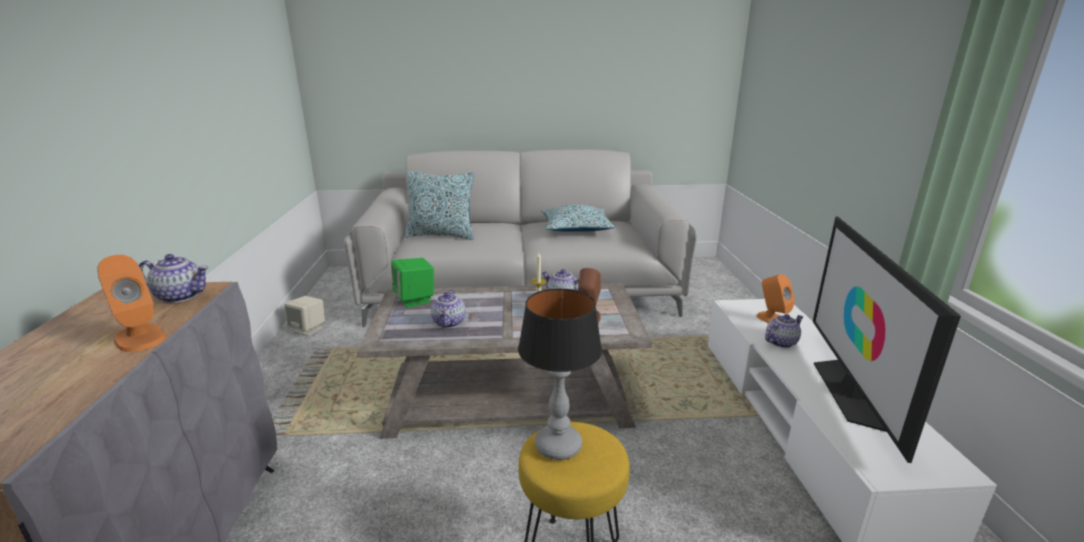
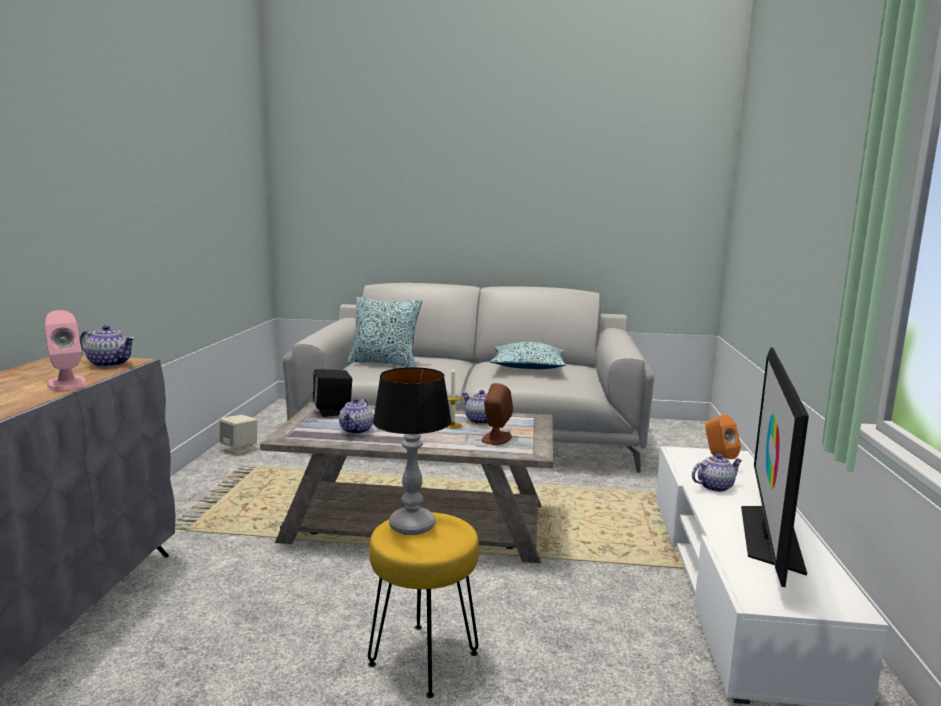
camera: 10 degrees right, 10 degrees down
(139, 337) = (67, 383): orange speaker -> pink speaker
(415, 300) = (333, 411): green speaker -> black speaker

